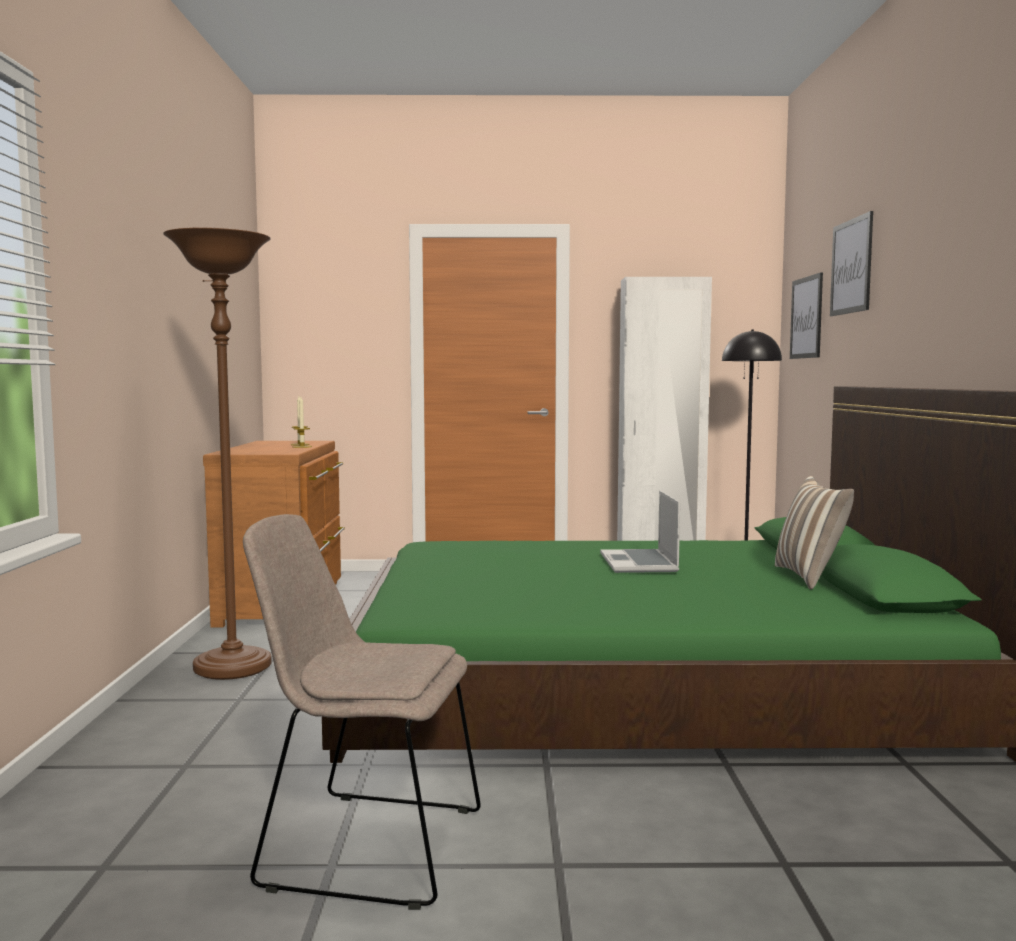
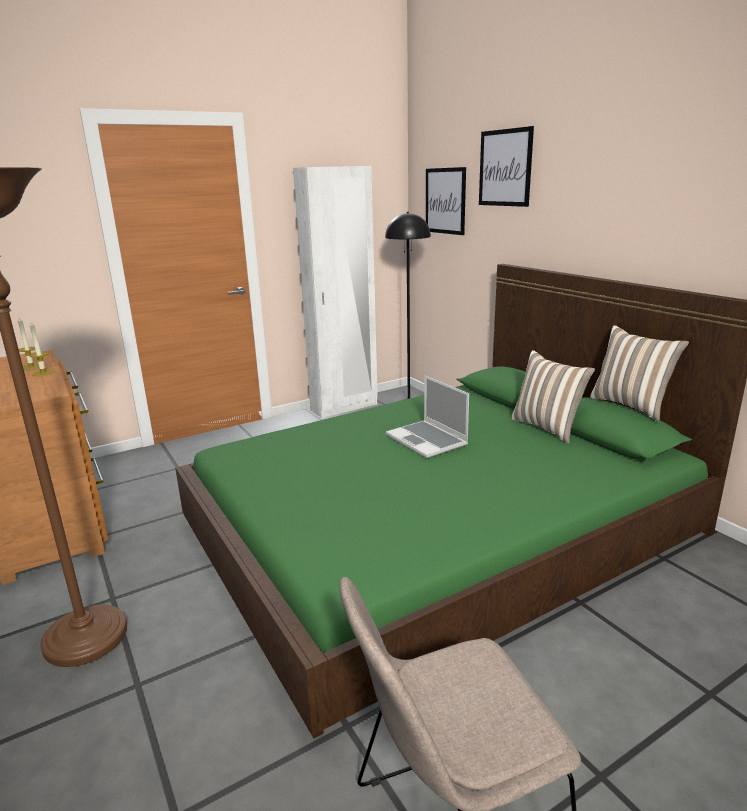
camera: 30 degrees left, 15 degrees up
(922, 554) = (631, 405): none -> pillow

